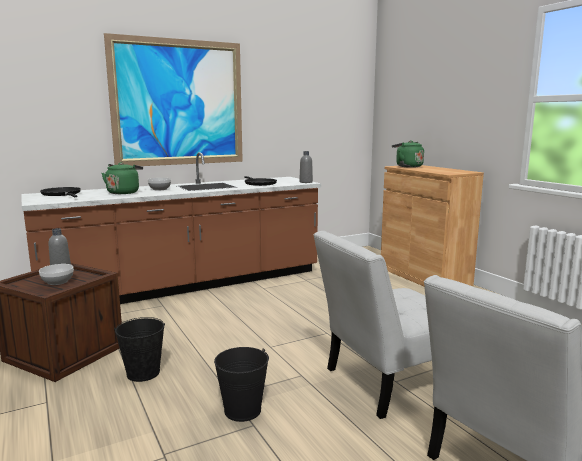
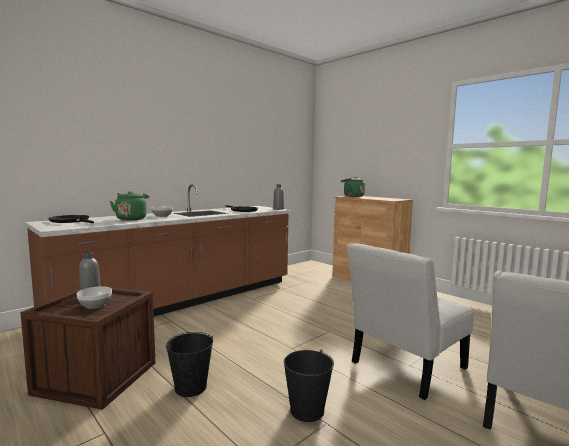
camera: 15 degrees left, 5 degrees down
(179, 103) = (173, 142): picture -> none

